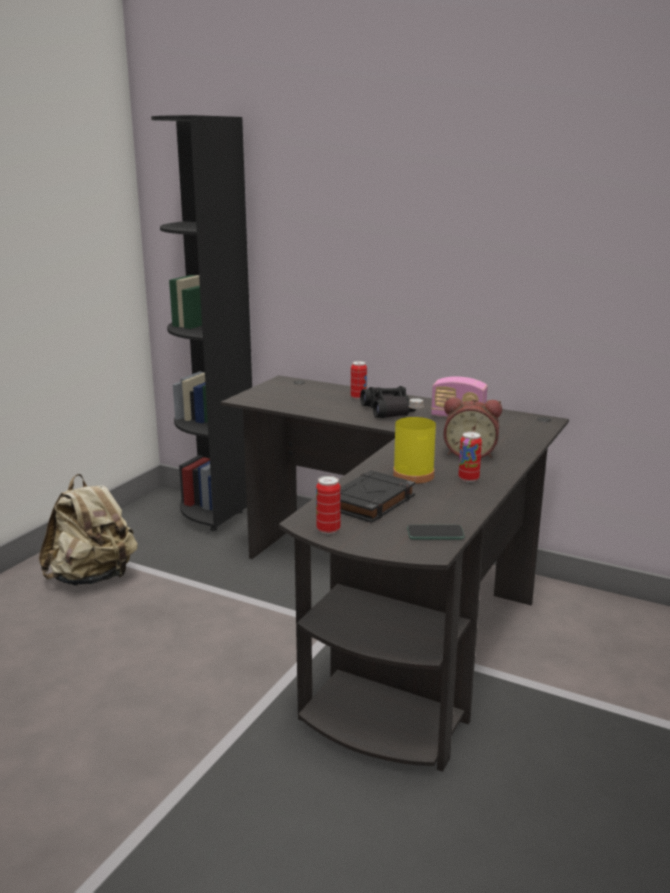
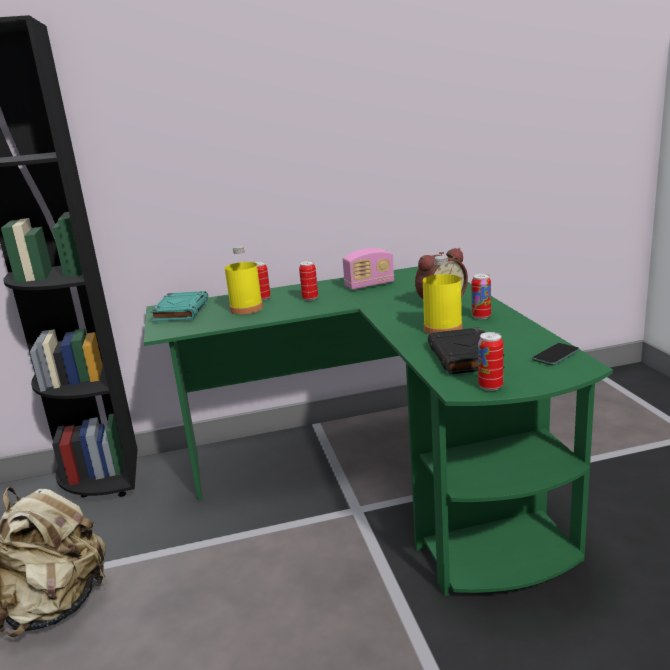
camera: 40 degrees left, 0 degrees up
(287, 387) = (181, 311): none -> turquoise book
(329, 401) = (246, 308): none -> yellow bottle
(388, 411) = (310, 298): black binoculars -> can
(396, 612) = (381, 475): black desk -> green desk

